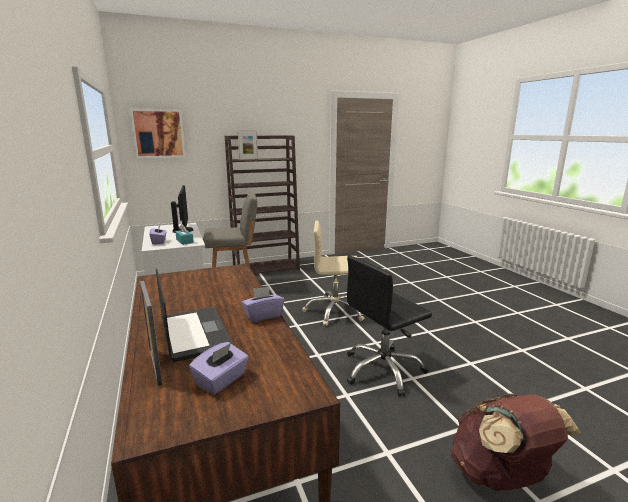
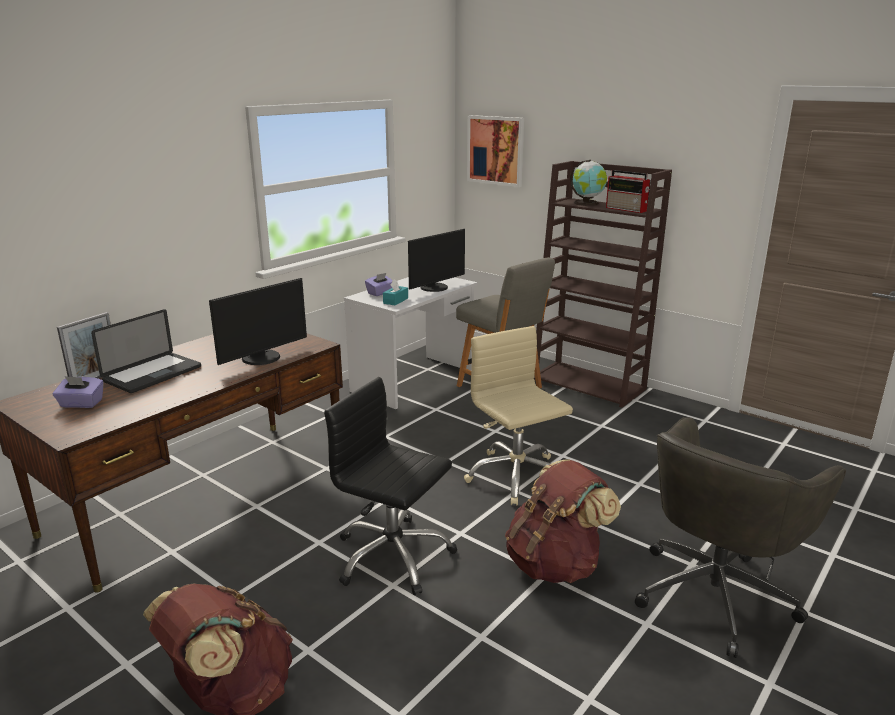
camera: 60 degrees right, 5 degrees up
(234, 287) = (262, 358): none -> monitor
(248, 159) = (587, 203): picture frame -> globe
(263, 316) = (201, 387): purple tissue box -> none
(276, 158) = (627, 209): none -> radio
(421, 326) = (555, 564): none -> brown backpack
(460, 302) = (716, 593): none -> grey office chair

